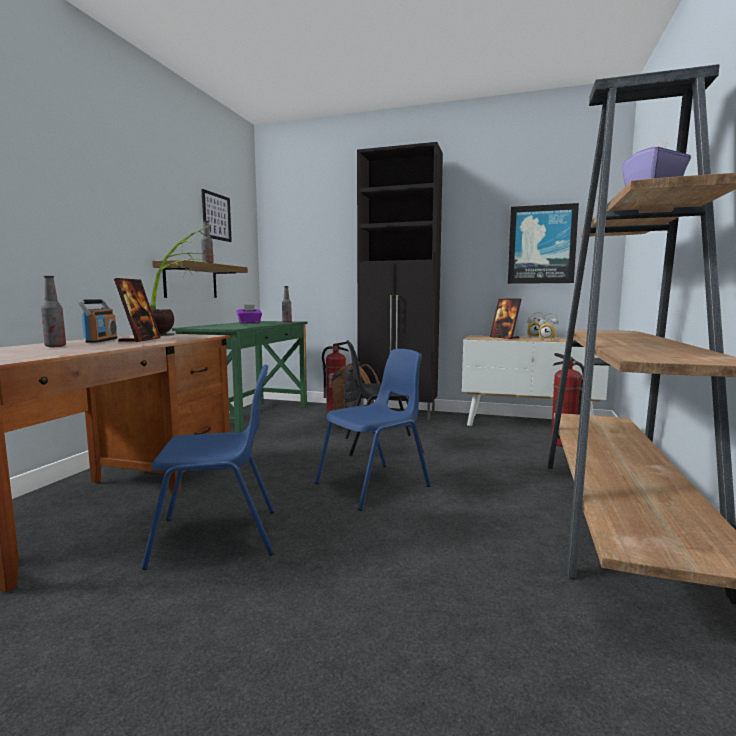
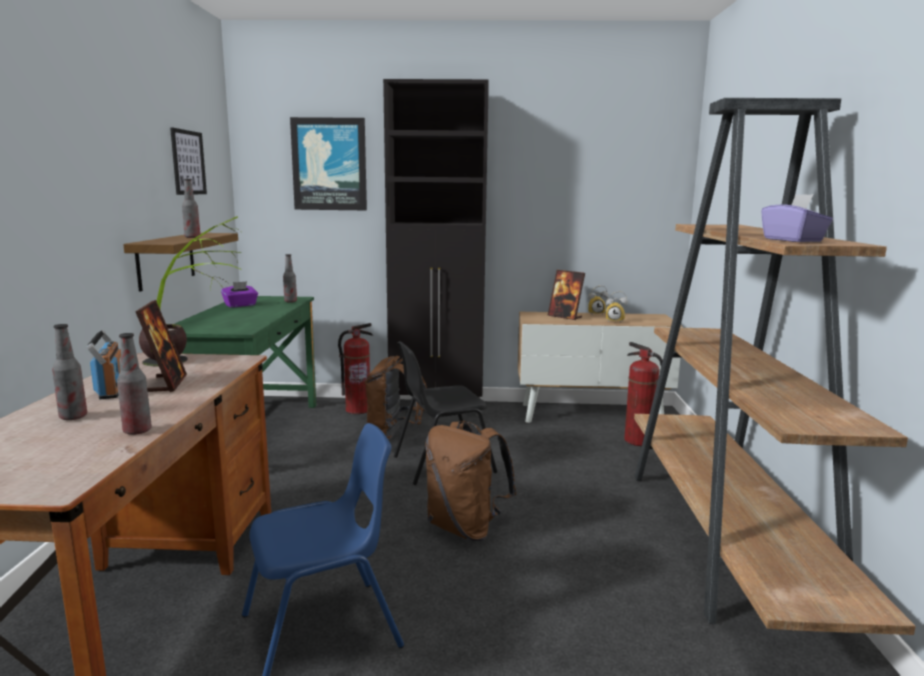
camera: 15 degrees left, 5 degrees up
(82, 351) = (137, 431): none -> bottle
(375, 485) = (465, 528): blue chair -> brown backpack
(542, 244) = (604, 206): picture -> picture (329, 164)

